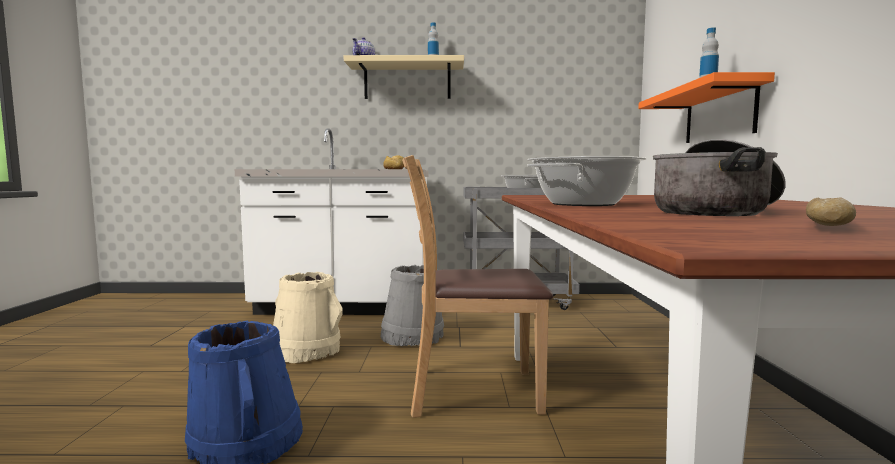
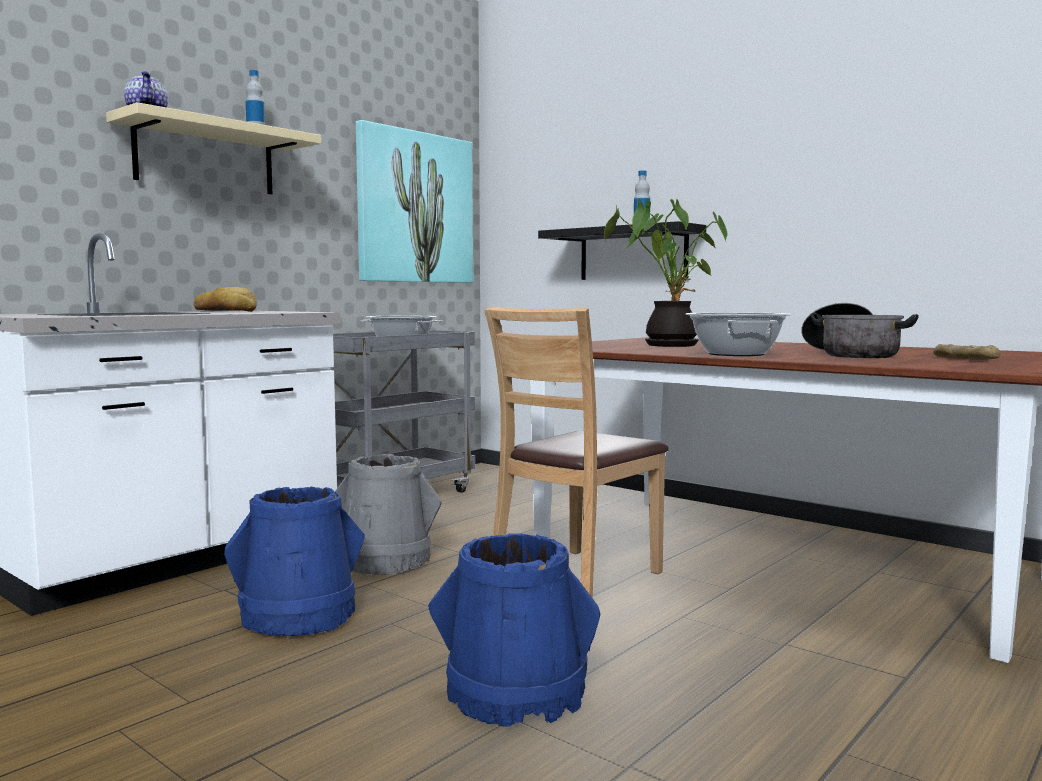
camera: 50 degrees left, 0 degrees up
(306, 350) = (299, 616): beige bucket -> blue bucket
(570, 97) = (414, 208): none -> picture
(631, 198) = (669, 345): none -> potted plant
(719, 114) = (633, 254): orange shelf -> black shelf

